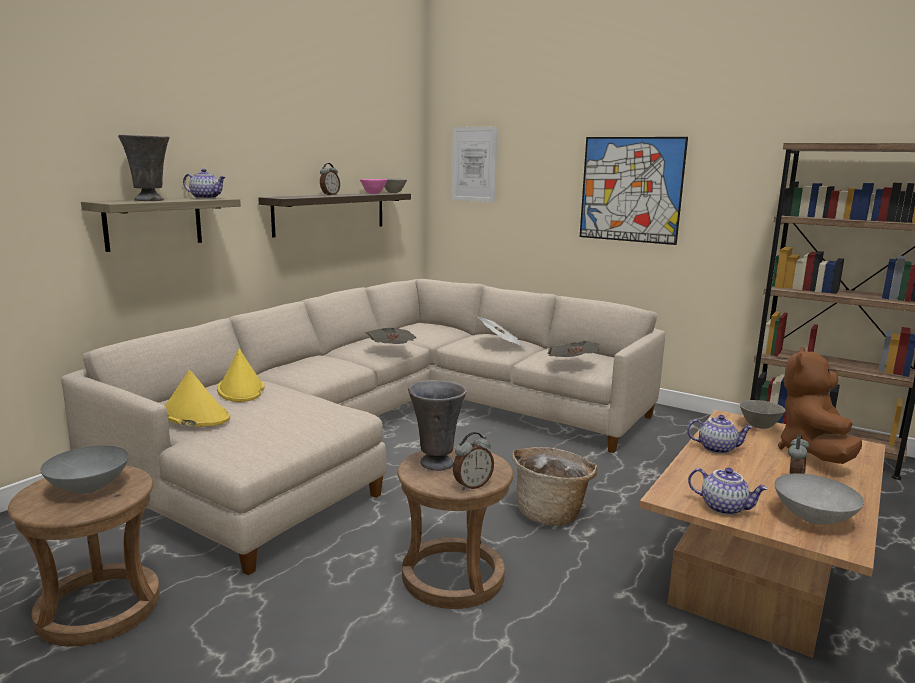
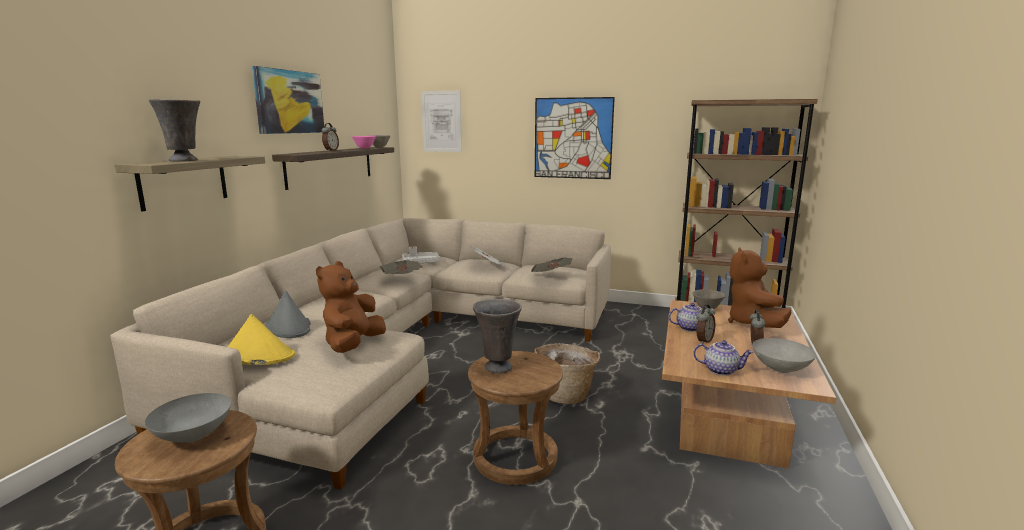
camera: 15 degrees left, 0 degrees up
(206, 198) = (232, 157): teapot -> none
(241, 389) = (289, 326): yellow hat -> grey hat
(284, 138) = (289, 102): none -> picture
(297, 418) = (353, 345): none -> brown plush toy
(425, 333) = (421, 263): none -> grey tray
(472, 485) = (536, 381): alarm clock -> alarm clock (703, 341)

